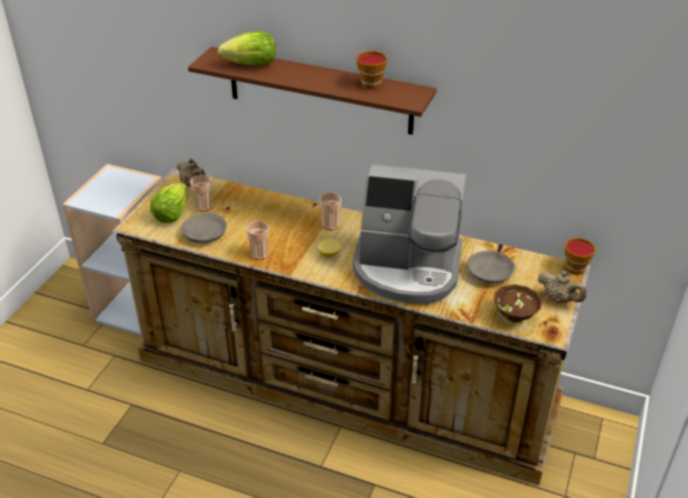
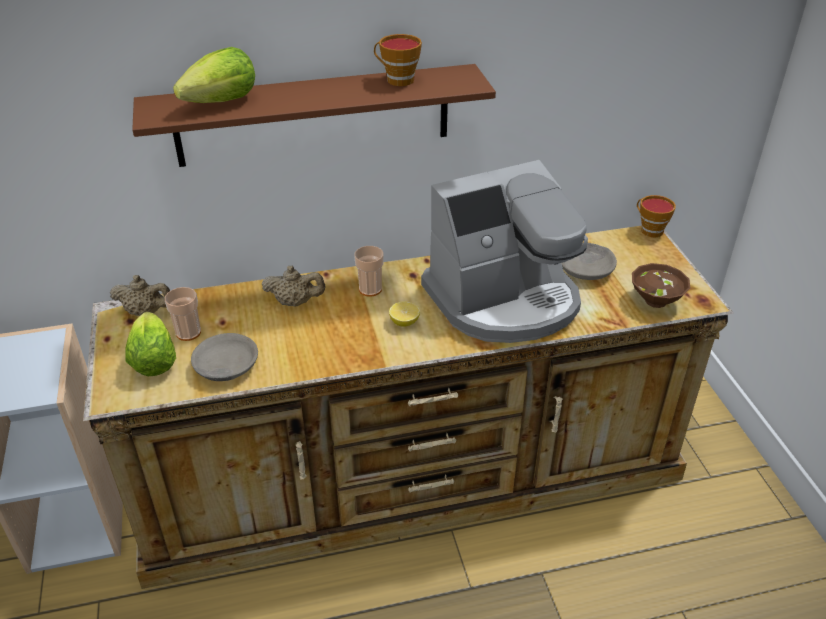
camera: 35 degrees left, 0 degrees up
(259, 254) = (322, 359): cup -> none
(559, 299) = (673, 266): beige teapot -> beige teapot (295, 302)

